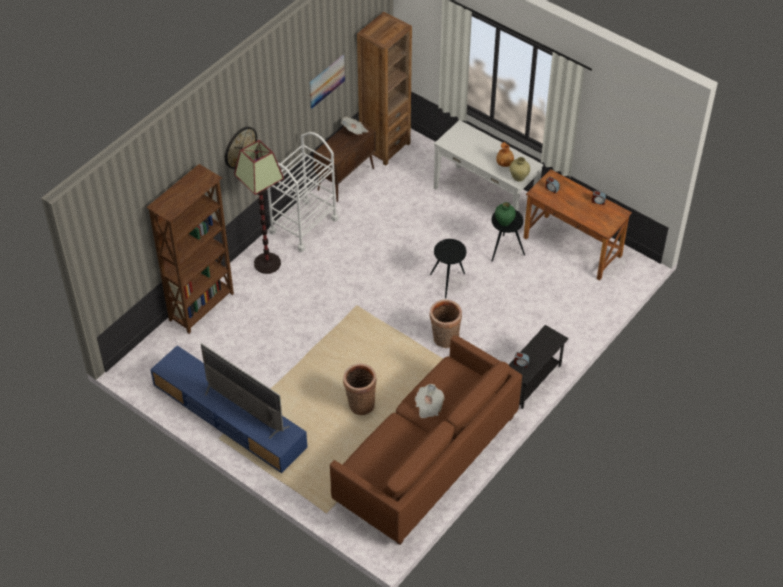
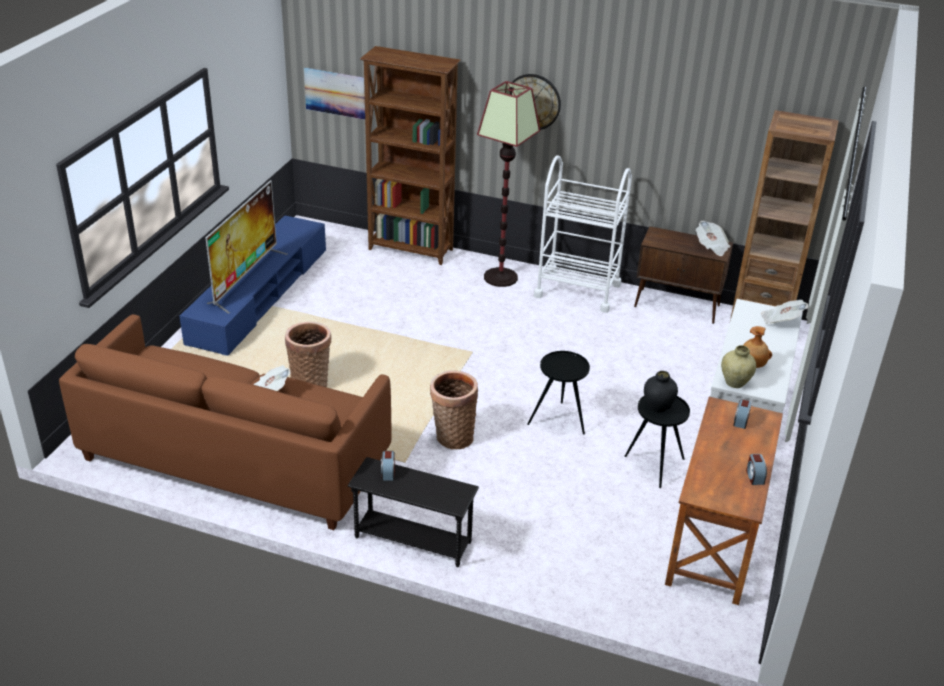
camera: 70 degrees right, 15 degrees down
(326, 81) = (702, 140): picture -> picture (335, 93)
(465, 133) = (781, 321): none -> newspaper
(504, 222) = (657, 407): green vase -> black vase

